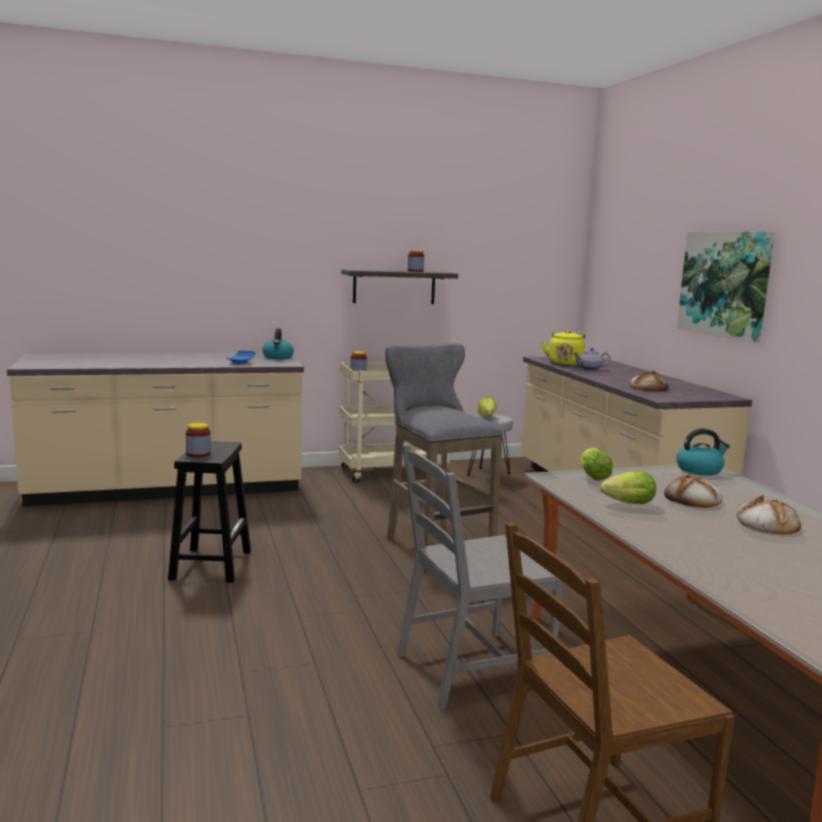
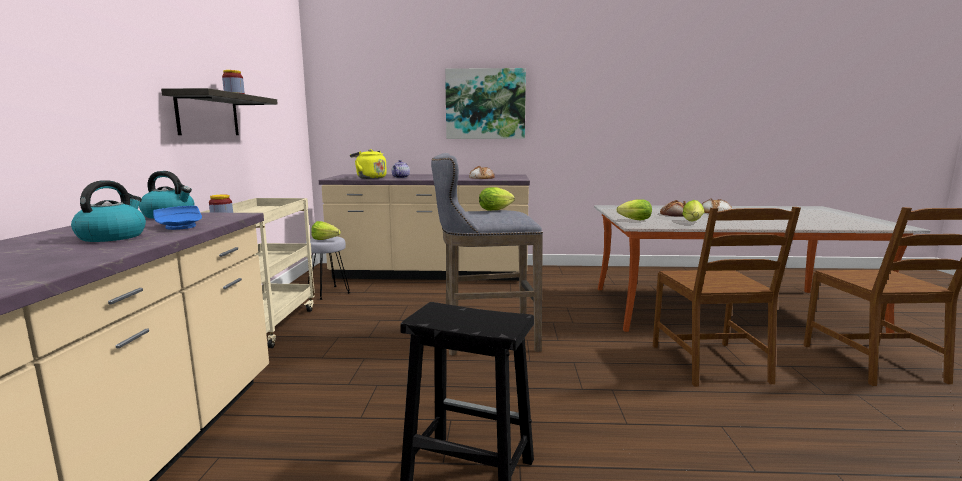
camera: 70 degrees left, 0 degrees up
(198, 454) = (484, 324): jar -> none
(456, 412) = (497, 210): none -> lettuce
(470, 669) = (711, 363): grey chair -> brown chair
(699, 470) = (613, 207): kettle -> kettle (113, 236)

